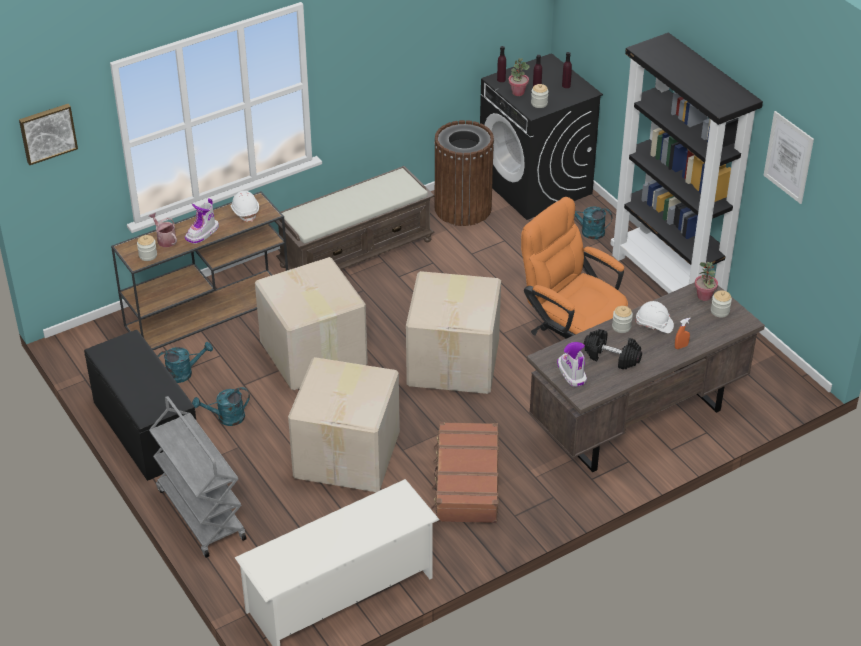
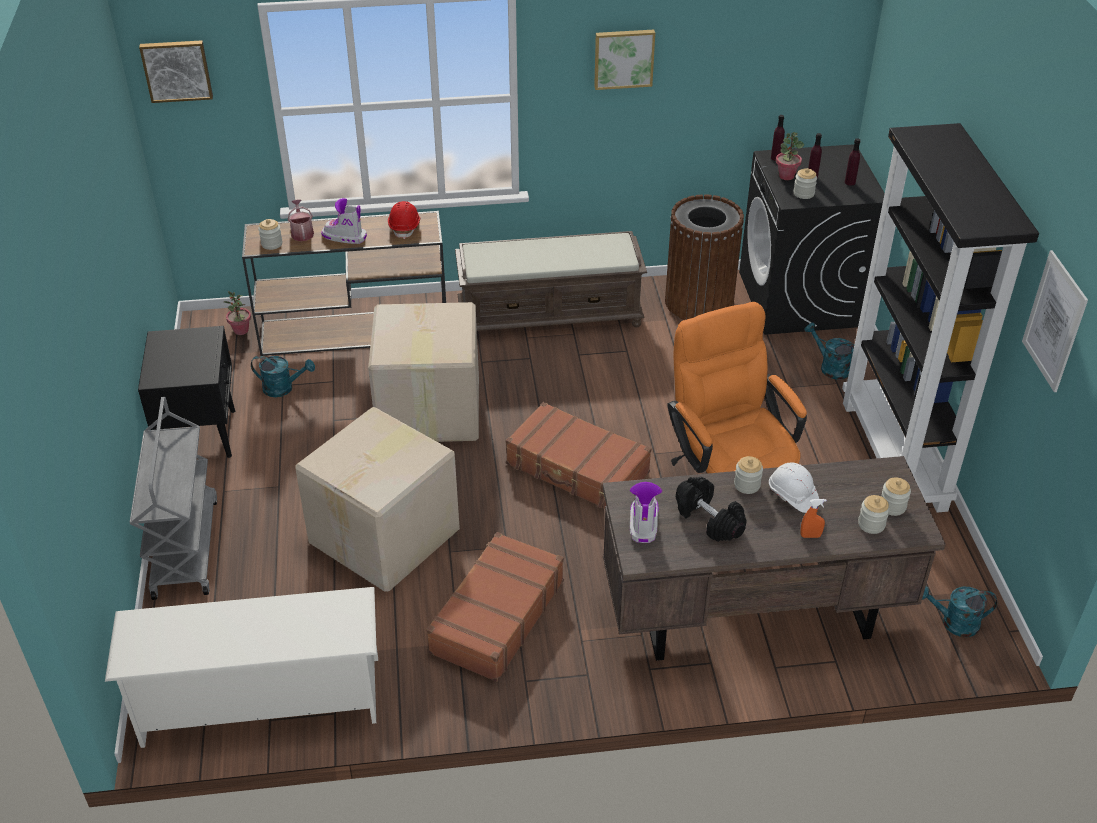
camera: 25 degrees right, 0 degrees up
(144, 429) = (200, 434): black bench -> black nightstand
(203, 233) = (344, 237): boot -> boot turned 45 degrees clockwise
(226, 418) = (289, 450): turquoise watering can -> turquoise watering can (953, 623)
(245, 211) = (405, 227): white hard hat -> red hard hat
(382, 33) = (623, 58): none -> picture
(455, 362) = (577, 469): cardboard box -> brown suitcase
(704, 296) = (883, 480): potted plant -> potted plant (241, 330)
(713, 327) = (871, 524): none -> jar

